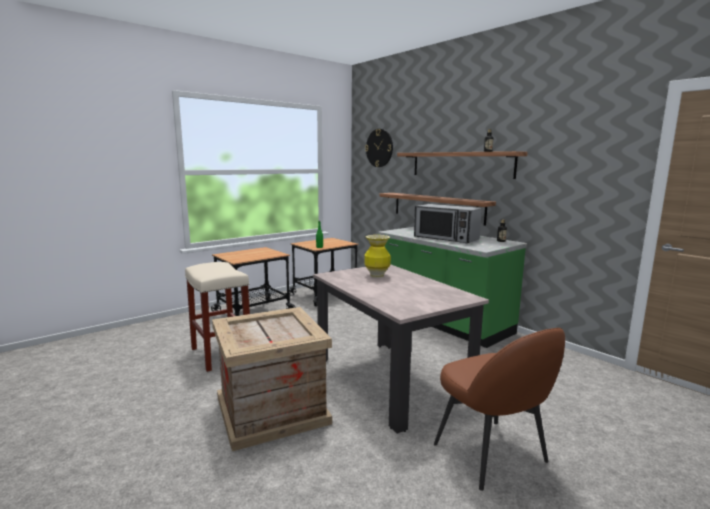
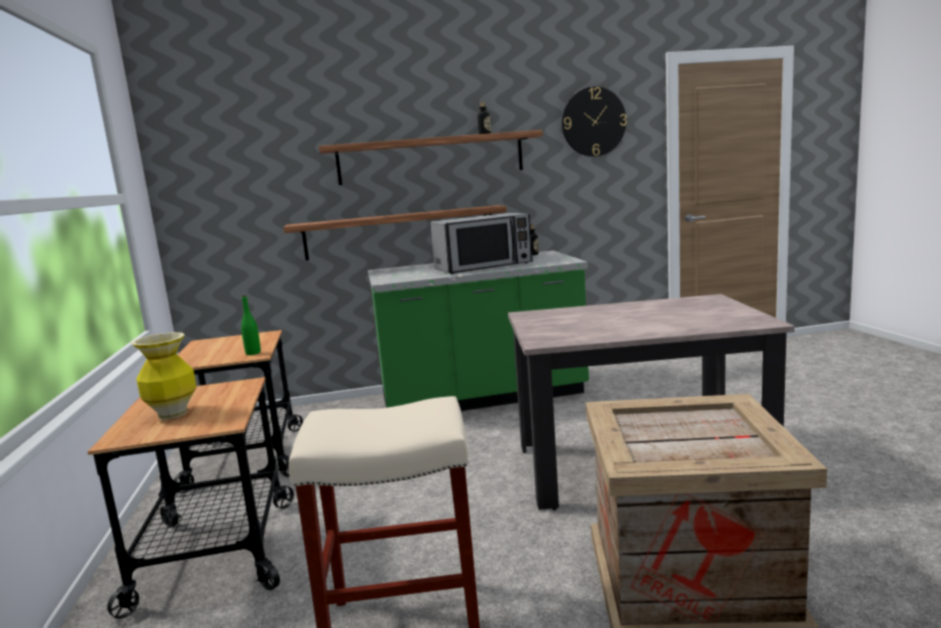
camera: 60 degrees left, 0 degrees up
(376, 276) = (577, 320): vase -> vase (172, 414)
(379, 148) = (235, 143): wall clock -> wall clock (593, 122)
(491, 455) = (826, 446): brown chair -> none

